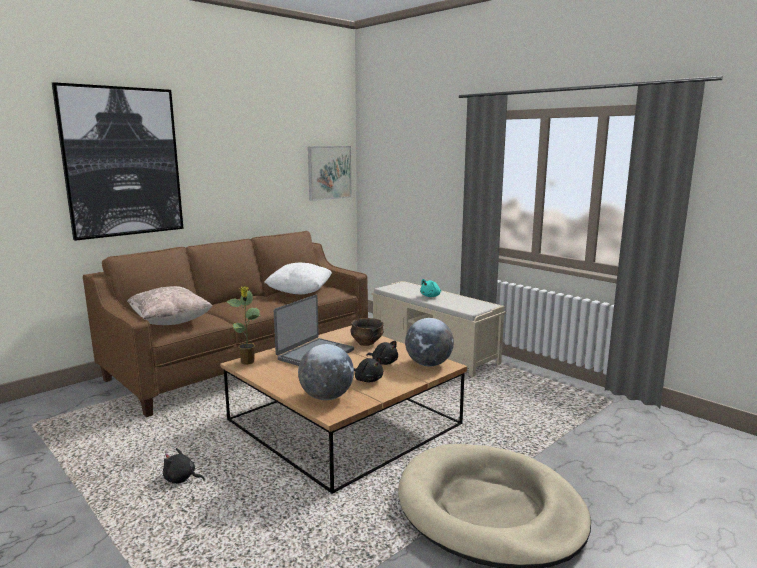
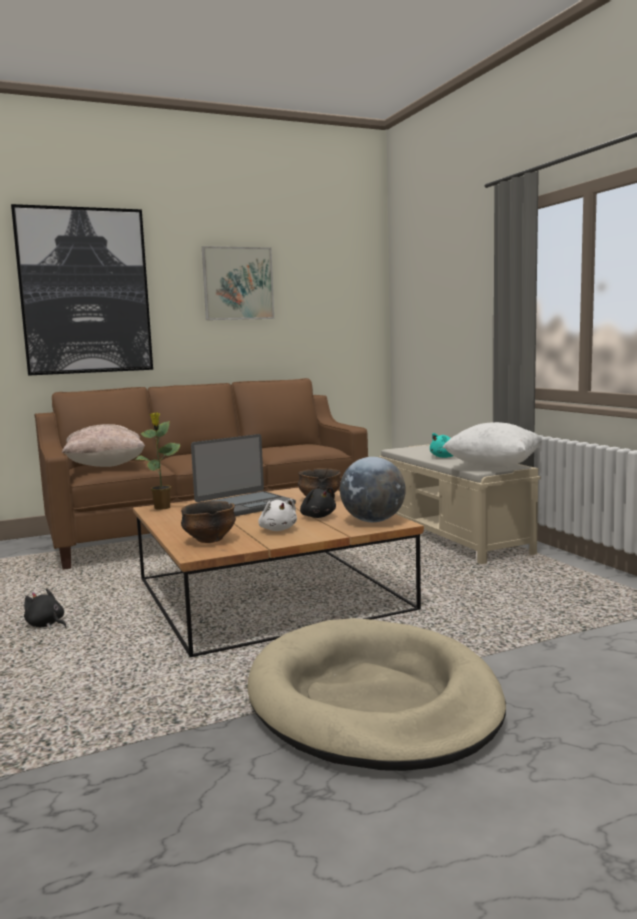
camera: 20 degrees right, 5 degrees down
(300, 292) = (280, 448): white pillow -> white pillow (494, 466)
(326, 397) = (209, 540): globe -> bowl
(329, 172) = (349, 310): picture -> picture (238, 283)
(368, 380) = (278, 529): black plush toy -> white plush toy

